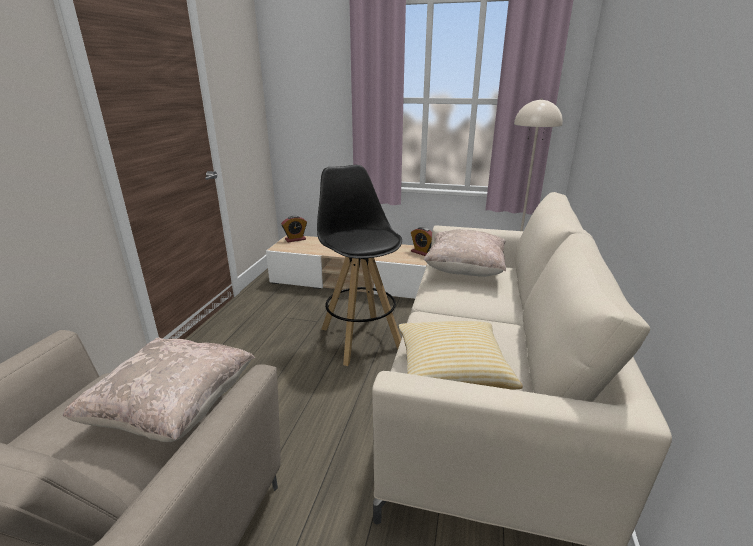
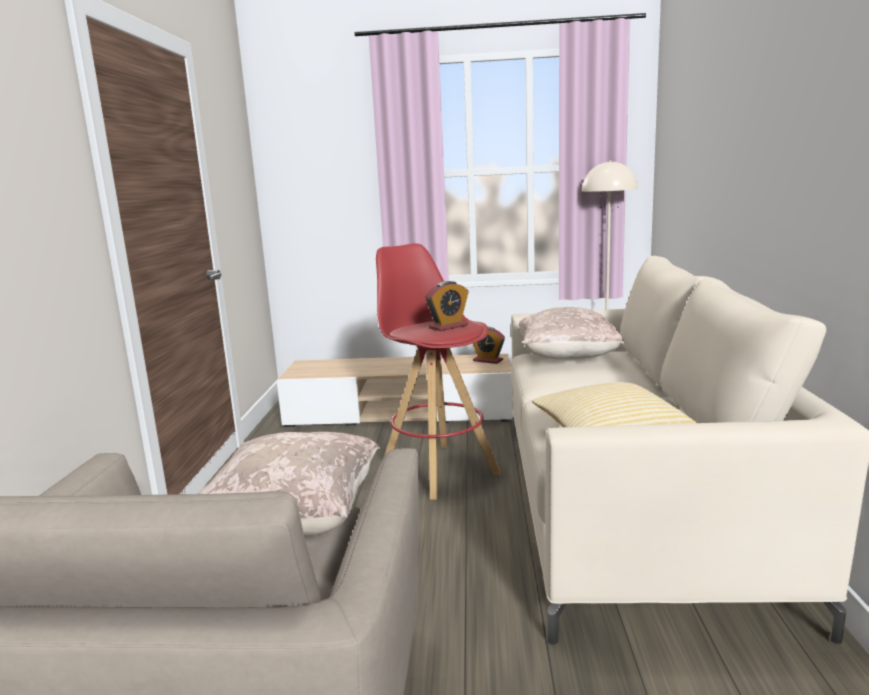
camera: 10 degrees left, 10 degrees down
(295, 239) = (310, 364): alarm clock -> alarm clock (448, 327)
(360, 337) = (438, 469): black stool -> red stool

